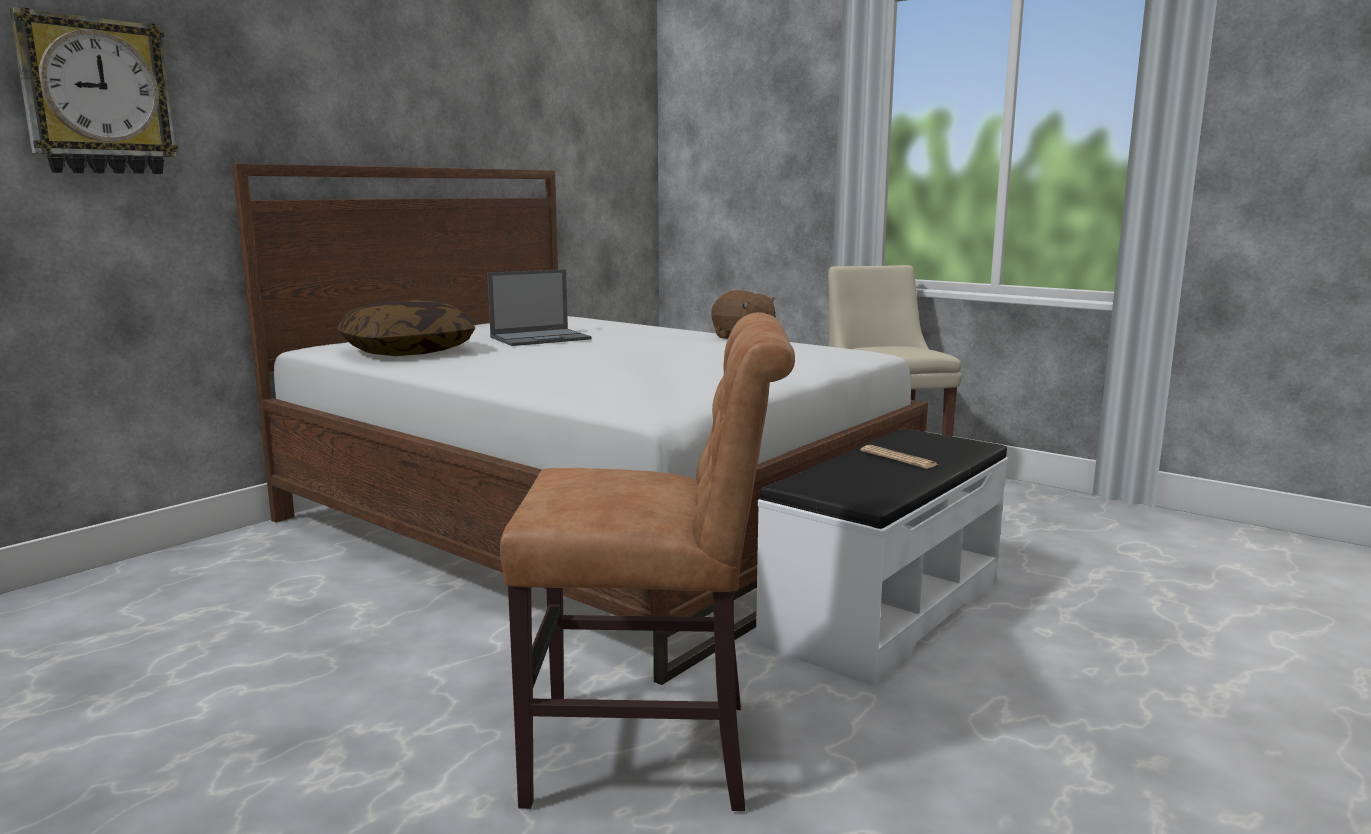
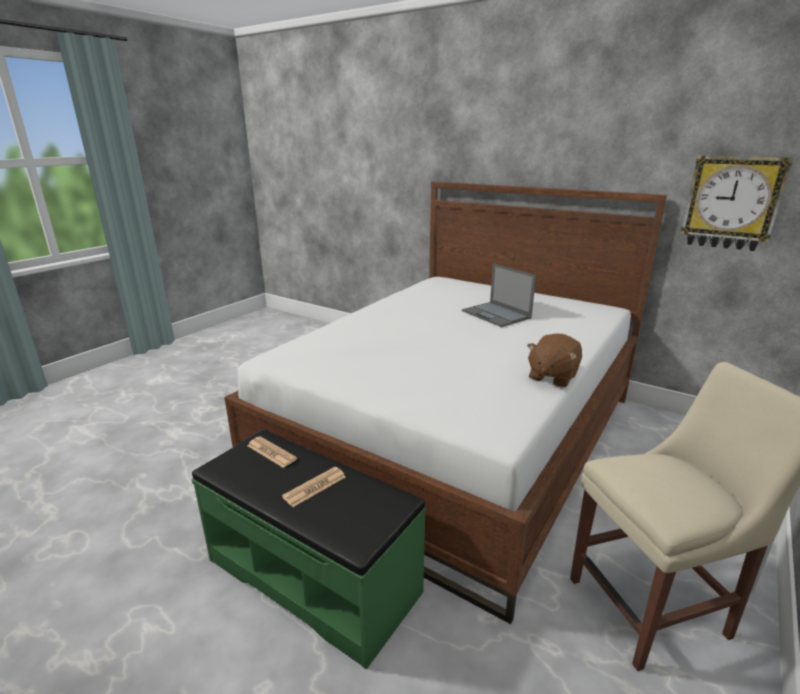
camera: 85 degrees right, 10 degrees up
(97, 97) = (389, 151): wall clock -> wall clock (731, 203)
(407, 351) = (434, 294): pillow -> none
(654, 753) = (179, 480): brown chair -> none
(830, 477) = (271, 452): none -> newspaper
(882, 611) = (313, 574): white bench -> green bench

